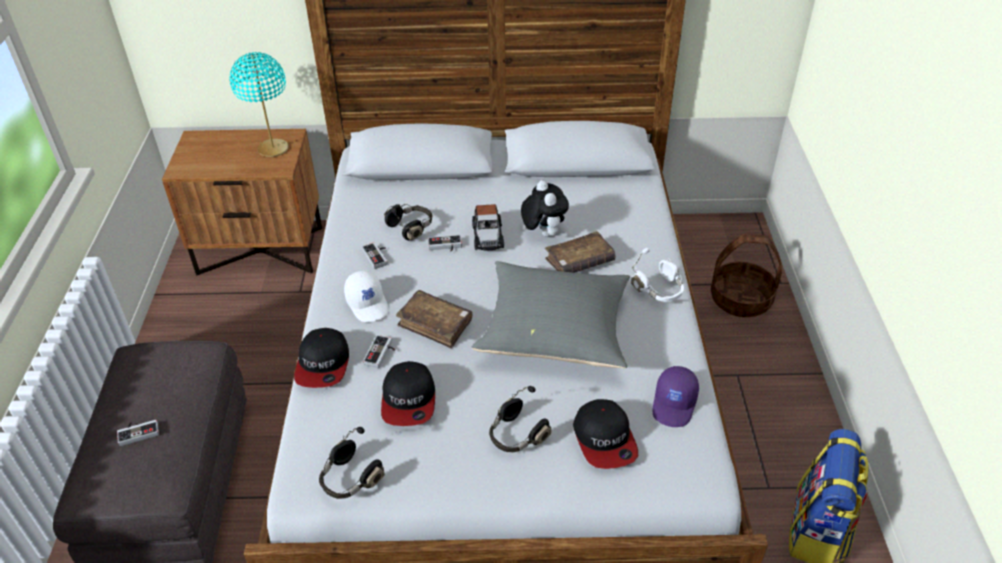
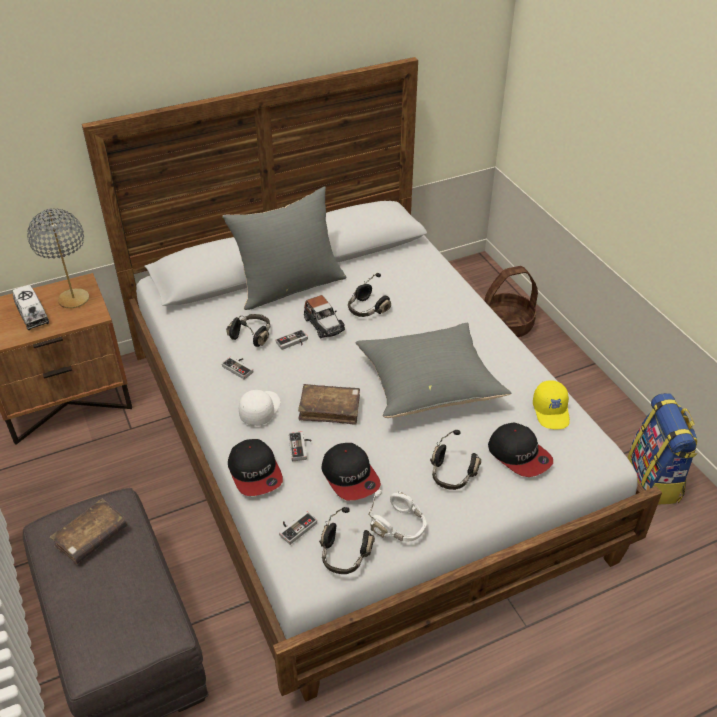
camera: 25 degrees left, 0 degrees up
(138, 431) = (103, 591): game controller -> game controller (295, 527)
(229, 154) = (32, 315): none -> toy truck
(273, 149) = (74, 299): turquoise table lamp -> grey table lamp
(368, 304) = (260, 410): white cap -> white cap turned 105 degrees counterclockwise
(480, 188) = (290, 286): none -> grey pillow
(543, 233) = (367, 309): plush toy -> black headphones
(579, 261) = (411, 324): brown book -> brown book (91, 537)
(659, 290) = (486, 329): white headphones -> white headphones (400, 526)
(675, 404) = (551, 412): purple cap -> yellow cap

